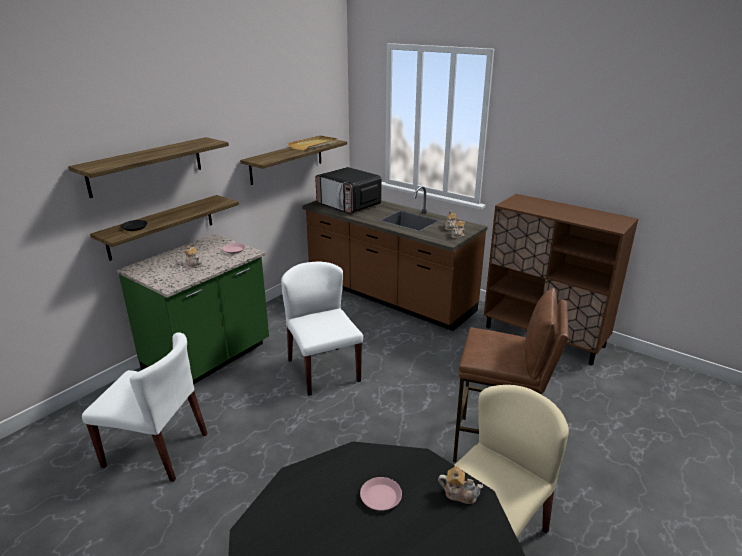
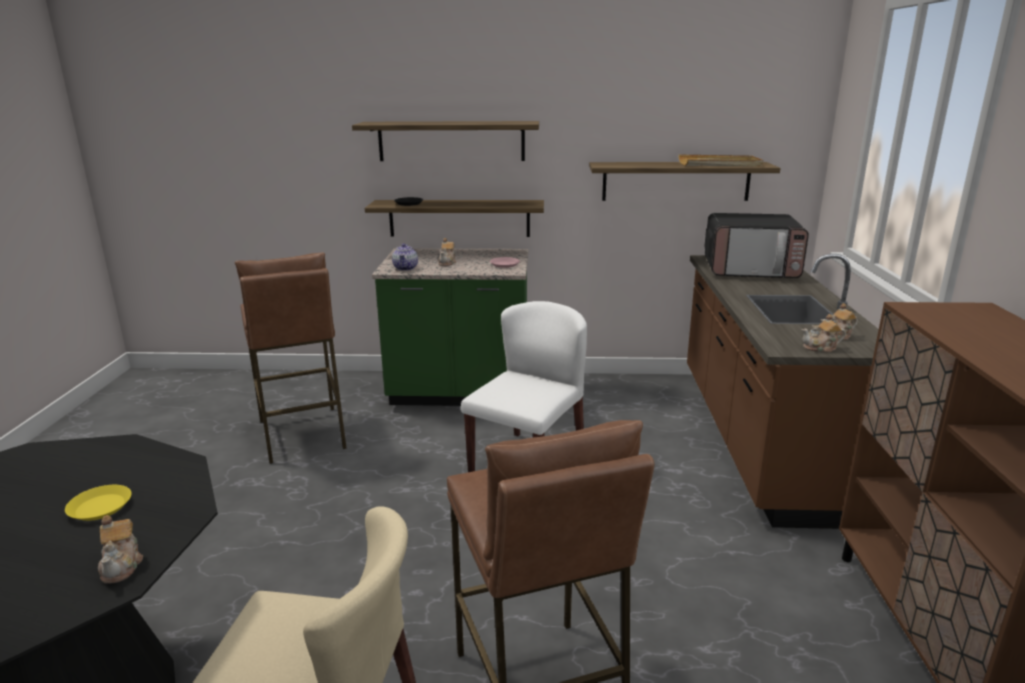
camera: 55 degrees right, 5 degrees down
(157, 450) = (302, 434): white chair -> brown stool
(177, 279) = (406, 268): none -> teapot
(349, 205) = (751, 270): microwave -> microwave turned 90 degrees counterclockwise
(381, 496) = (100, 507): pink plate -> yellow plate

